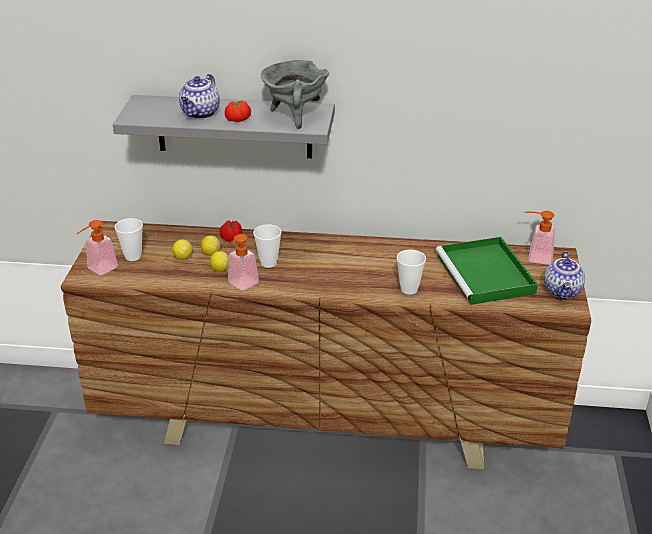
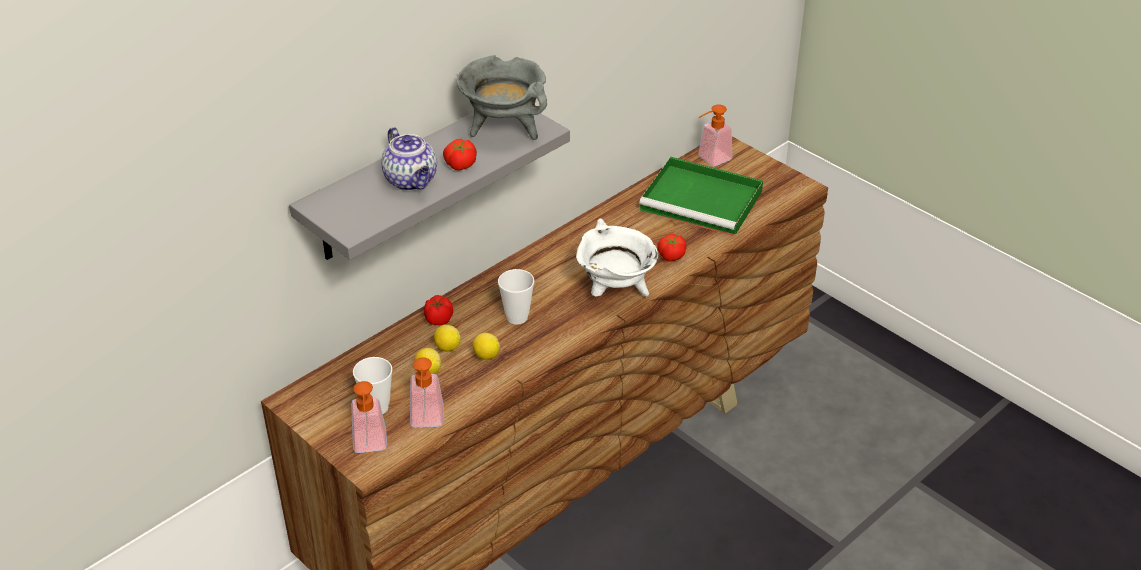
camera: 50 degrees left, 5 degrees up
(239, 284) = (530, 356): soap dispenser -> soap dispenser (426, 422)
(342, 285) = (615, 291): none -> white cooking pot
(409, 289) = (671, 255): cup -> tomato
(563, 291) = (775, 176): teapot -> none

